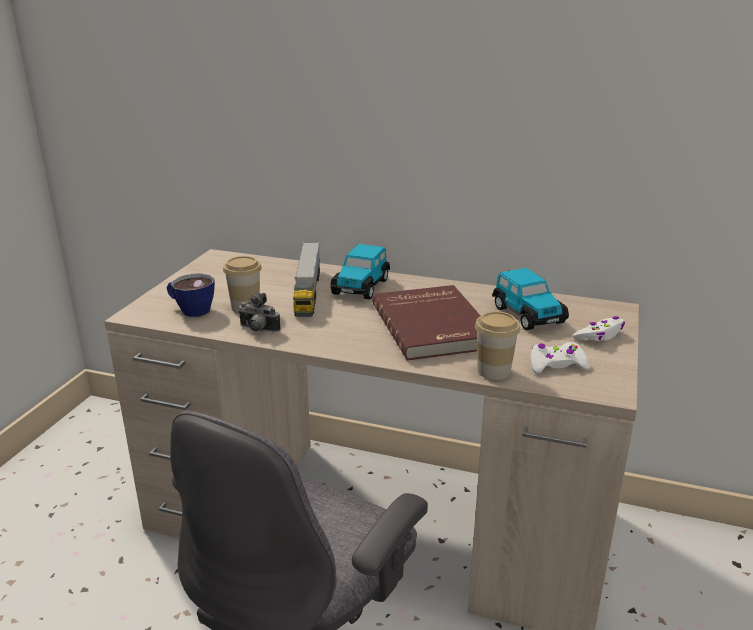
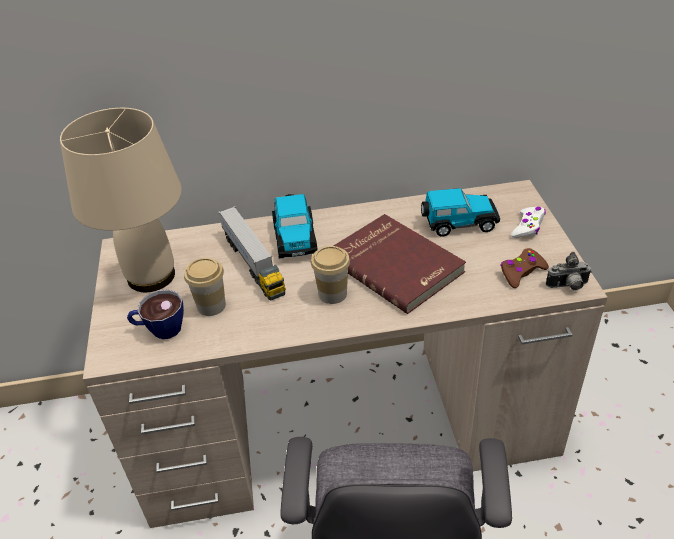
camera: 25 degrees left, 15 degrees up
(221, 277) = (151, 275): none -> beige table lamp
(258, 330) = (249, 330): camera -> camera (568, 286)
(493, 371) = (482, 298): cup -> cup (332, 294)
(527, 314) = (458, 223): toy car -> toy car turned 45 degrees counterclockwise
(556, 365) = (521, 272): white game controller -> brown game controller

